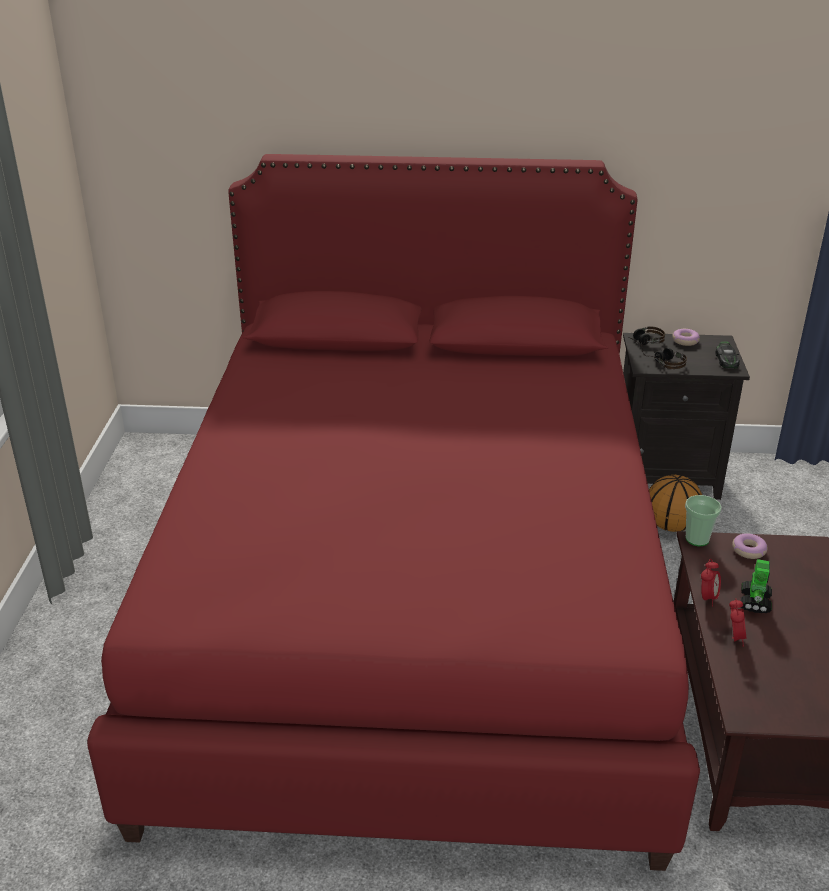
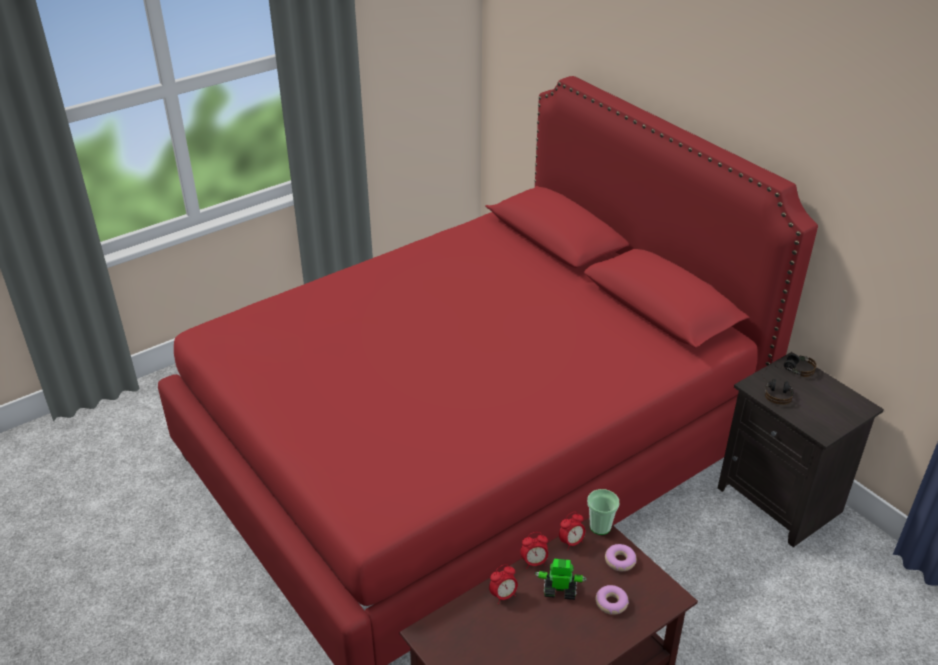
camera: 50 degrees right, 5 degrees up
(670, 525) = (718, 533): basketball -> none
(685, 341) = (830, 388): donut -> donut (611, 603)
(701, 564) = (571, 542): none -> alarm clock
(726, 360) = (833, 423): toy car -> none
(755, 601) = (559, 590): toy robot -> toy robot turned 150 degrees counterclockwise

